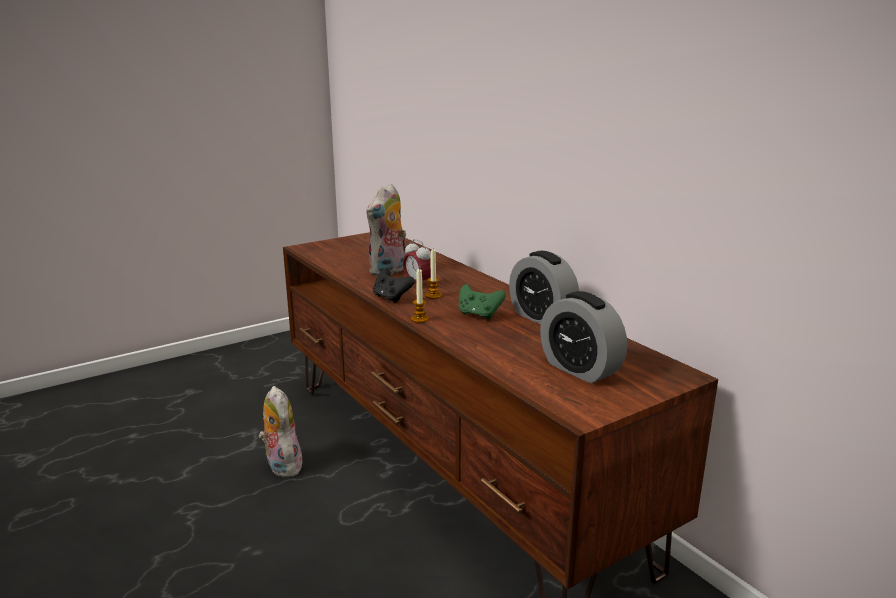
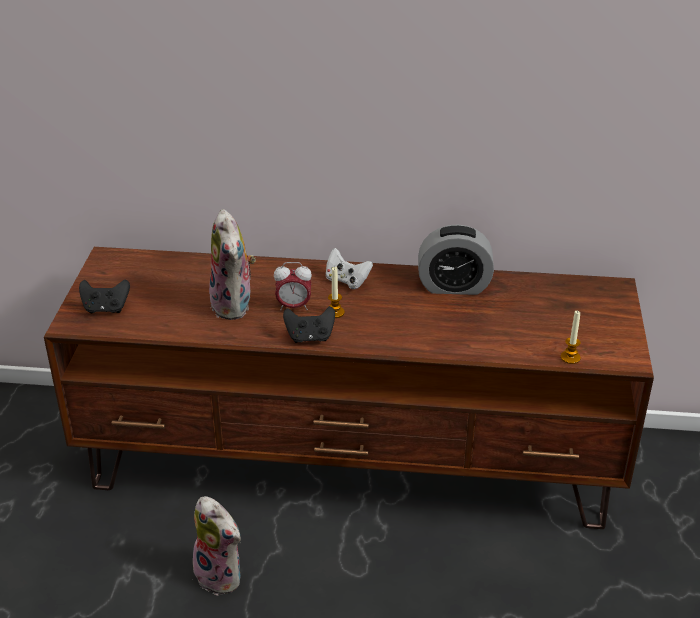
camera: 50 degrees left, 15 degrees up
(281, 465) = (222, 575): plush toy -> plush toy turned 150 degrees counterclockwise
(331, 248) = (106, 309): none -> black game controller
(419, 319) = (380, 346): candle -> candle (570, 357)
(477, 287) = (347, 281): none -> white game controller
(479, 315) = (410, 312): green game controller -> none
(580, 369) = (563, 322): alarm clock -> none

